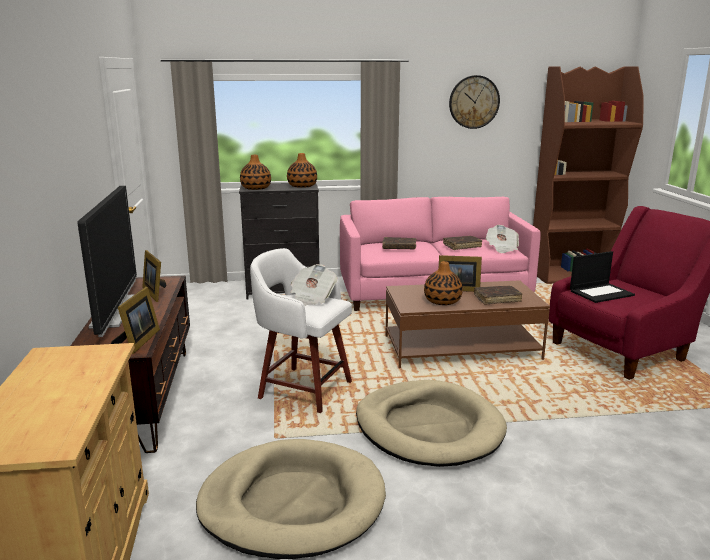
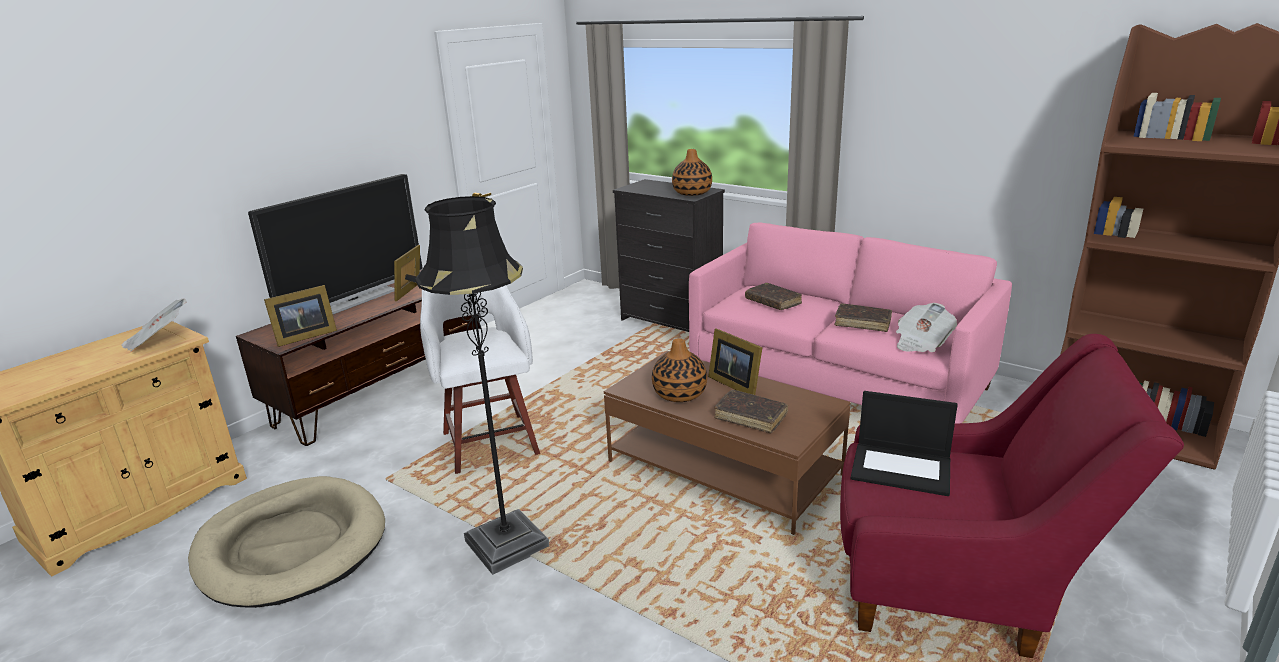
camera: 45 degrees right, 5 degrees up
(256, 188) = (639, 188): vase -> none
(312, 298) = (490, 340): newspaper -> newspaper (158, 341)
(428, 428) = (507, 544): beige dog bed -> black floor lamp
(474, 102) = (981, 87): wall clock -> none

